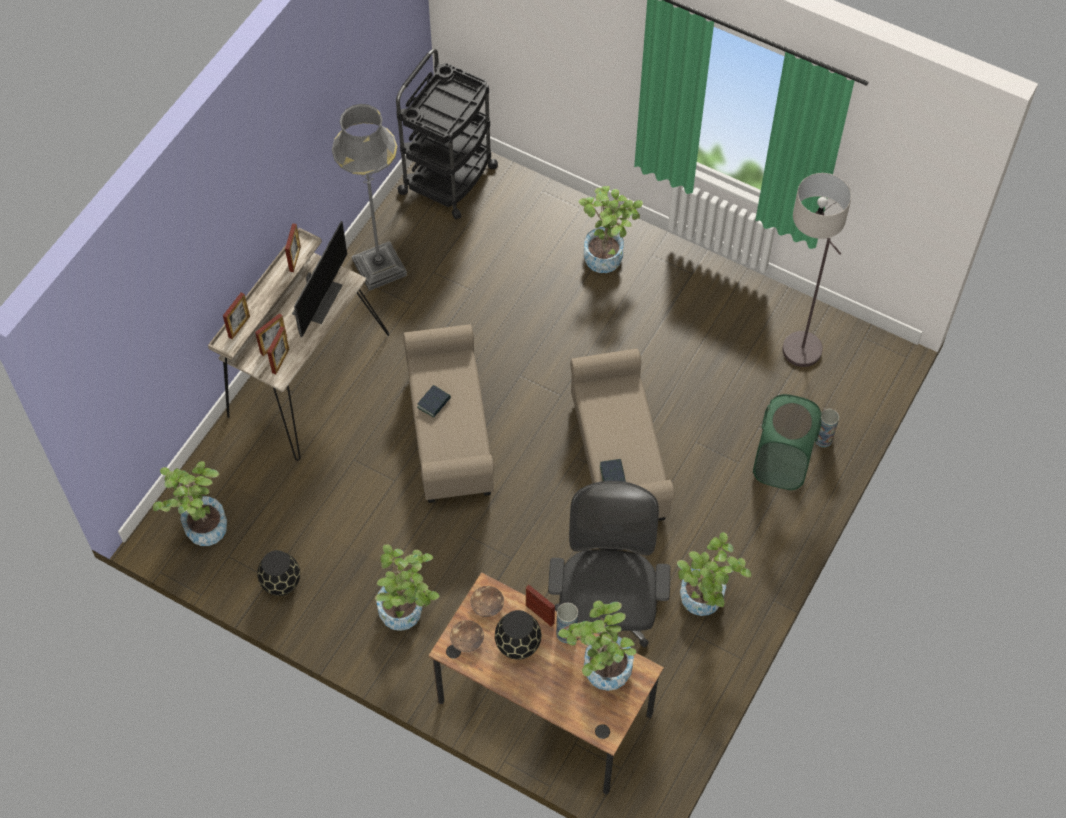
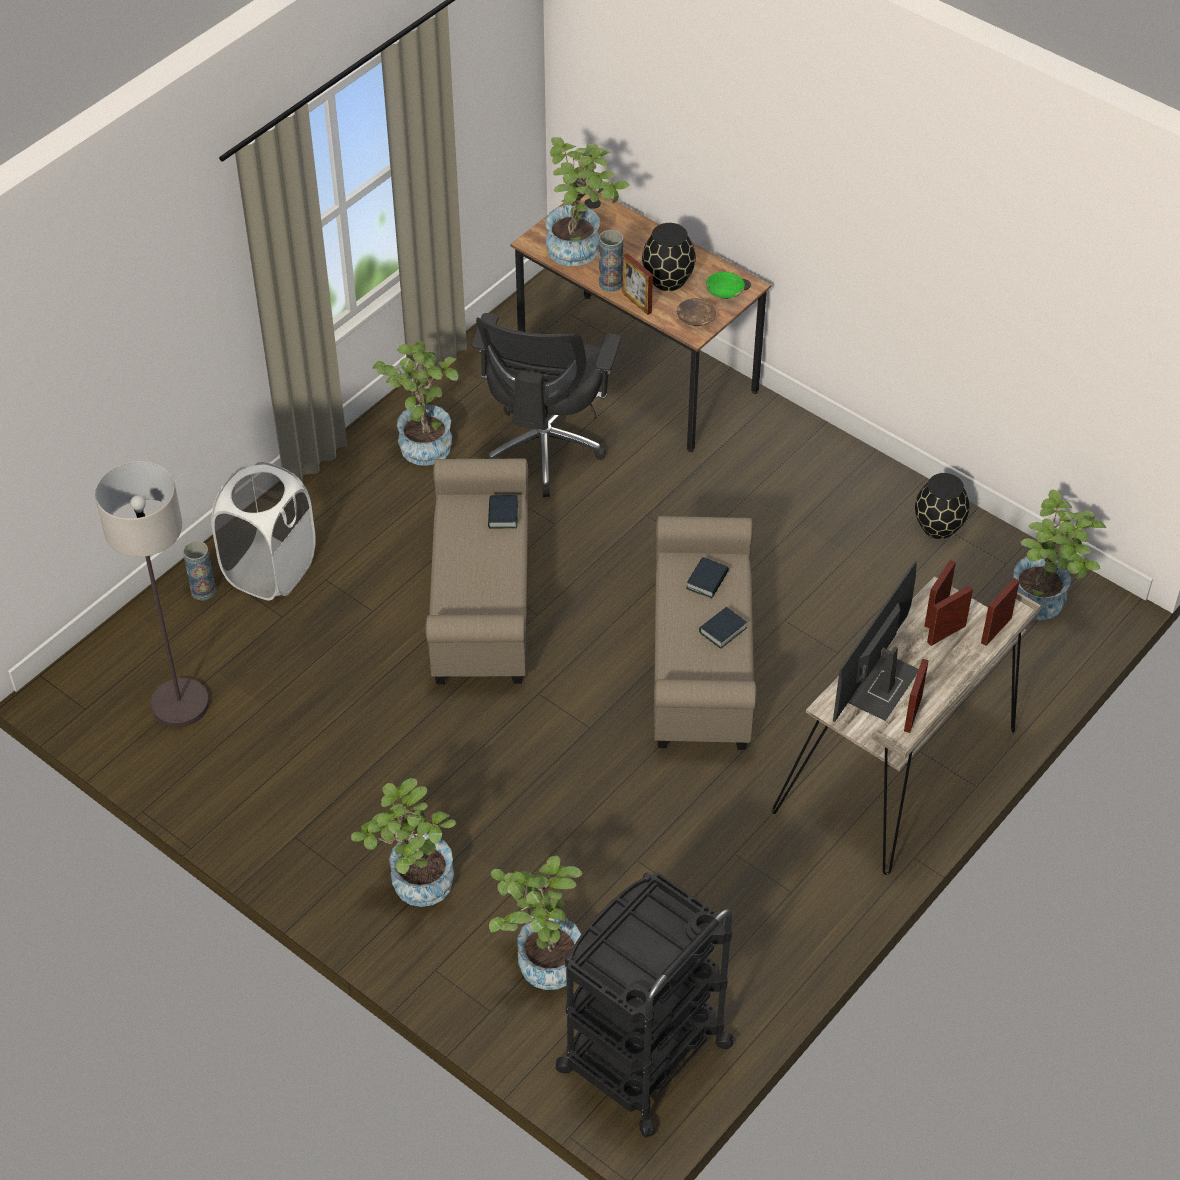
camera: 170 degrees left, 10 degrees down
(379, 267) = (776, 918): grey floor lamp -> none
(407, 612) = (784, 477): potted plant -> potted plant (540, 960)
(450, 442) = (707, 581): none -> book
(467, 638) = (724, 292): brown bowl -> green bowl
(781, 464) = (270, 570): green laundry basket -> white laundry basket

